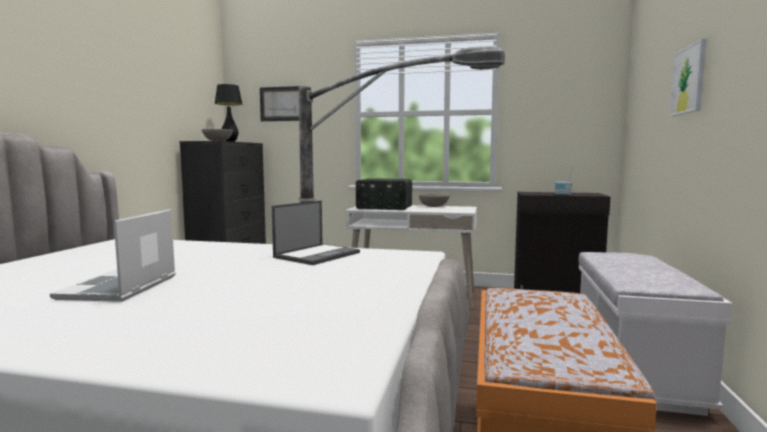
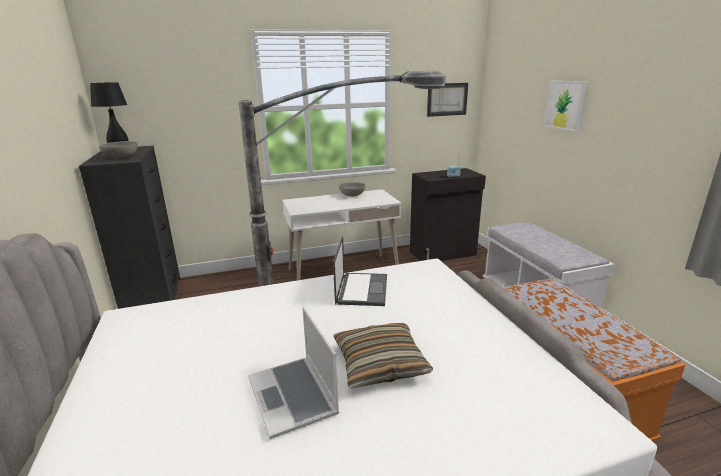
camera: 30 degrees left, 15 degrees up
(223, 289) = (380, 364): none -> pillow
(282, 104) = (171, 99): picture -> picture (447, 99)
(384, 207) = (316, 205): radio -> none

